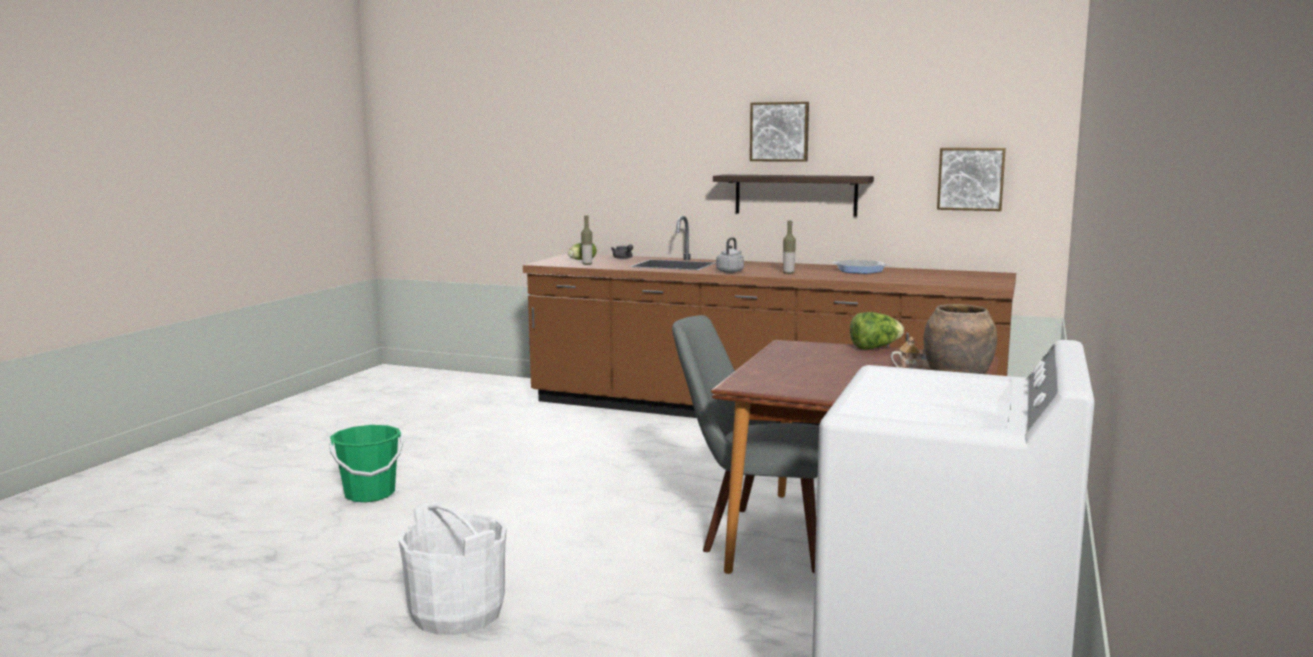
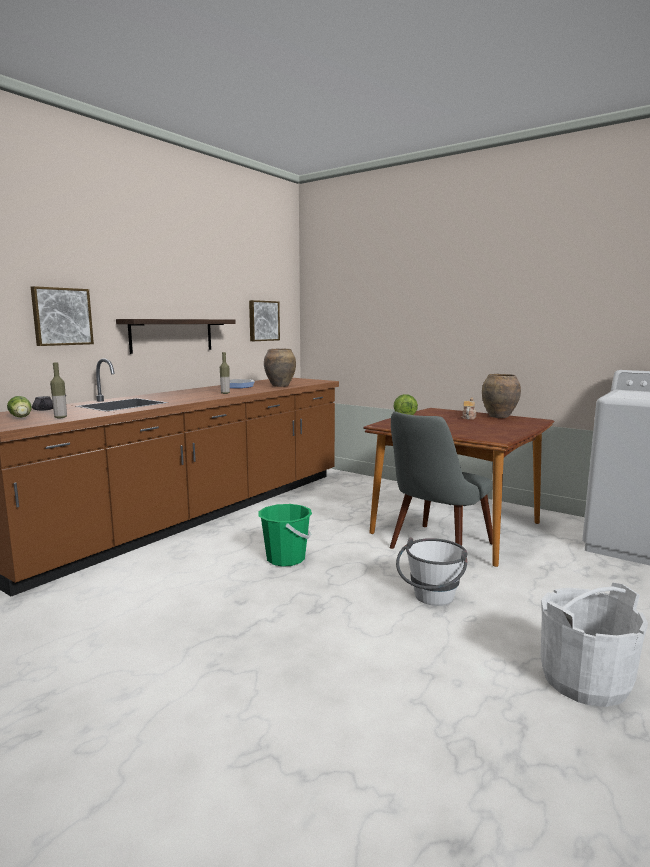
camera: 75 degrees left, 0 degrees up
(369, 494) = (251, 742): green bucket -> green bucket (286, 559)
(604, 538) = (431, 600): none -> white bucket
(730, 271) = (193, 399): grey kettle -> none
(779, 131) = (157, 282): picture -> picture (61, 316)
(896, 278) = (280, 386): none -> brown vase

